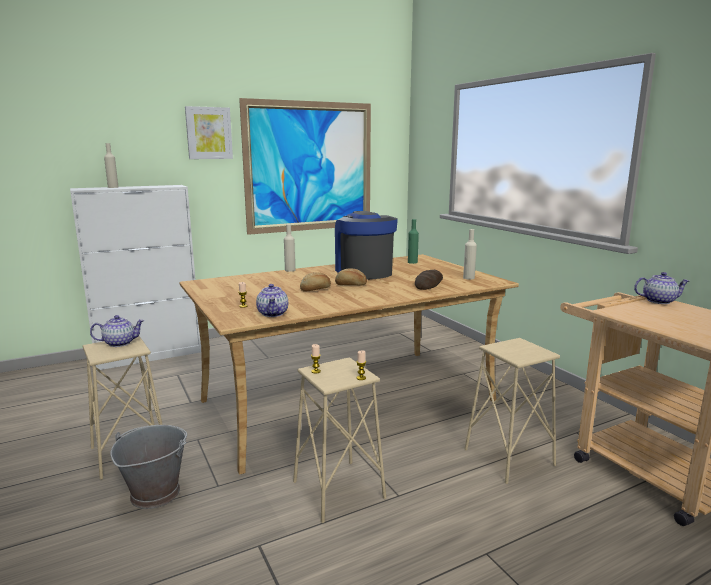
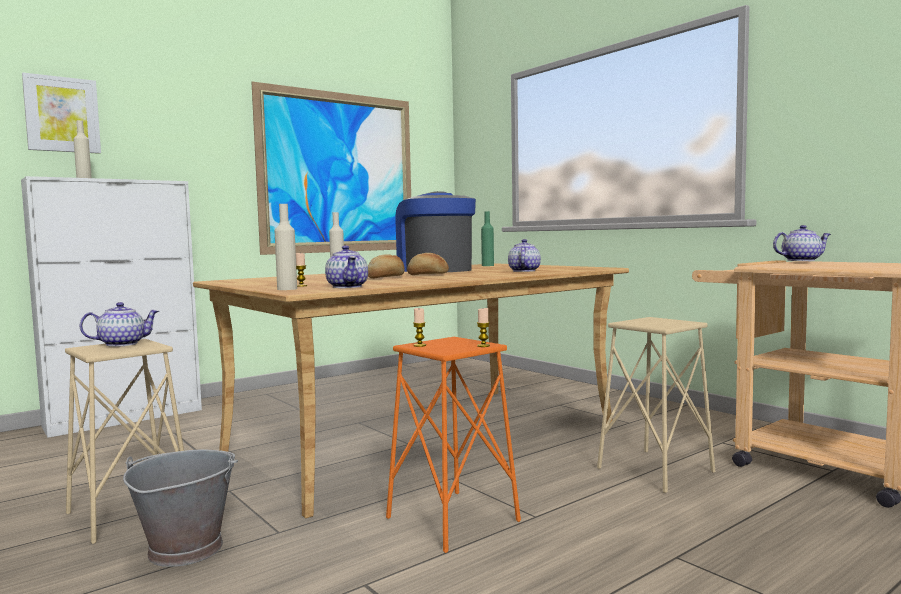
camera: 10 degrees left, 10 degrees down
(209, 133) = (212, 121): picture -> picture (62, 114)
(338, 490) = (452, 520): beige stool -> orange stool
(428, 283) = (523, 271): bread -> teapot
(468, 278) = (567, 268): beige bottle -> beige bottle (287, 289)

